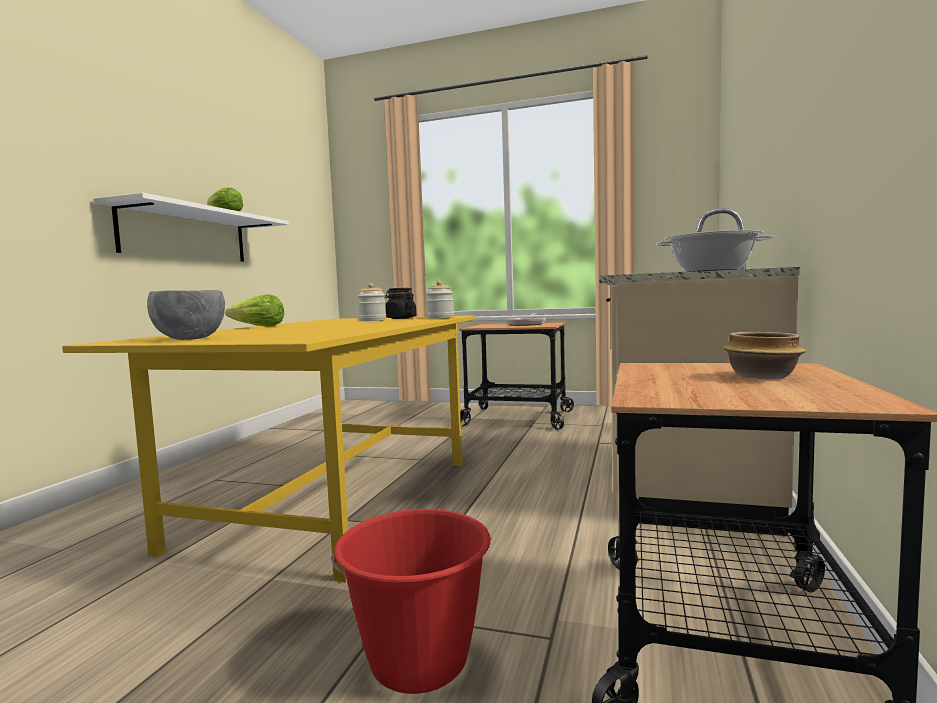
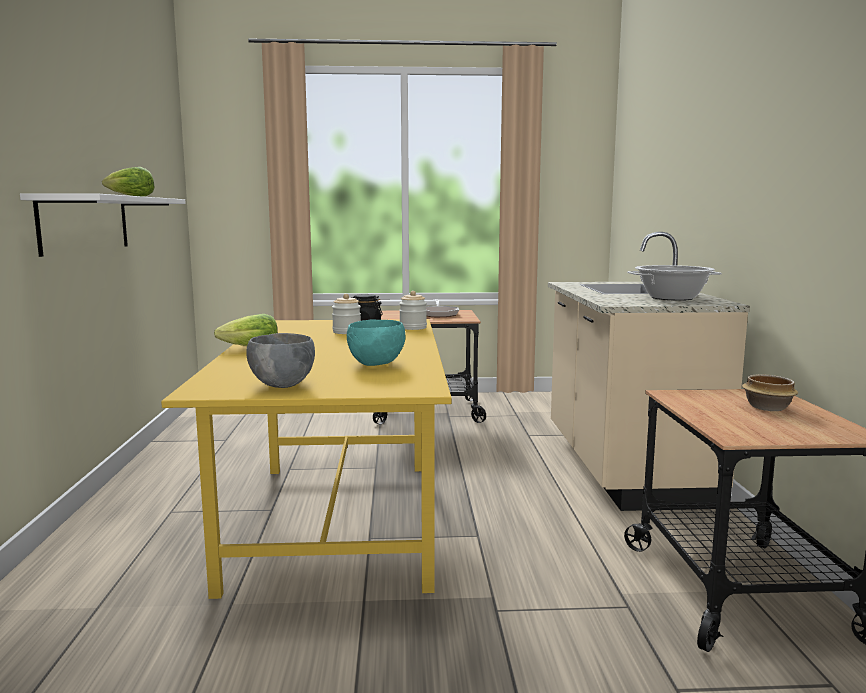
camera: 20 degrees left, 5 degrees up
(322, 330) = (377, 364): none -> turquoise bowl
(419, 662) = (553, 639): red bucket -> none

